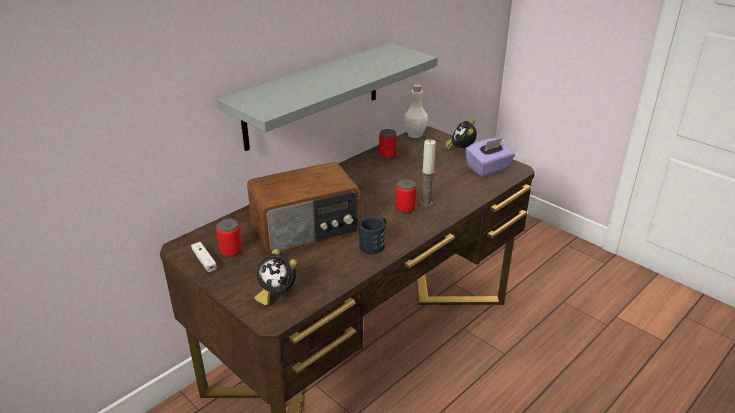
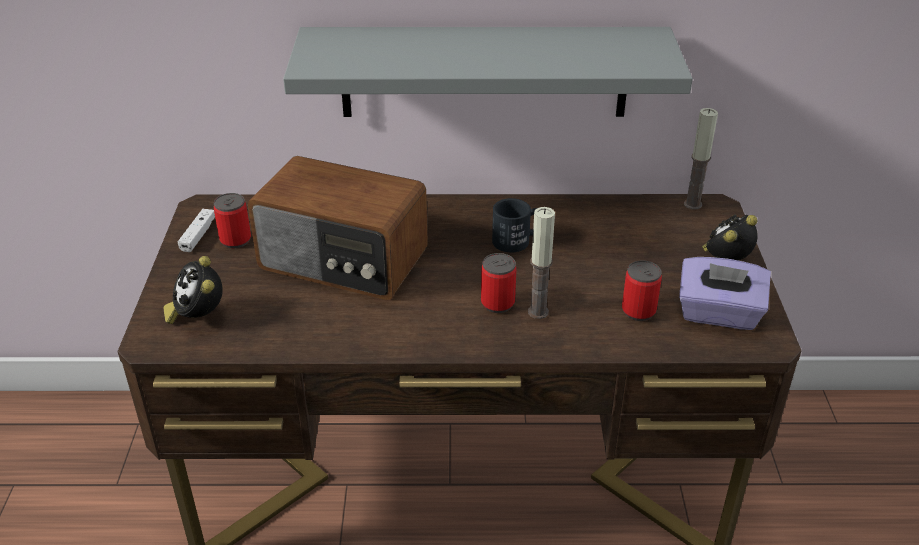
camera: 45 degrees right, 5 degrees up
(375, 243) = (386, 325): black mug -> black mug (519, 240)
(387, 155) = (599, 216): can -> can (638, 311)
(415, 134) = (693, 204): white bottle -> candle

